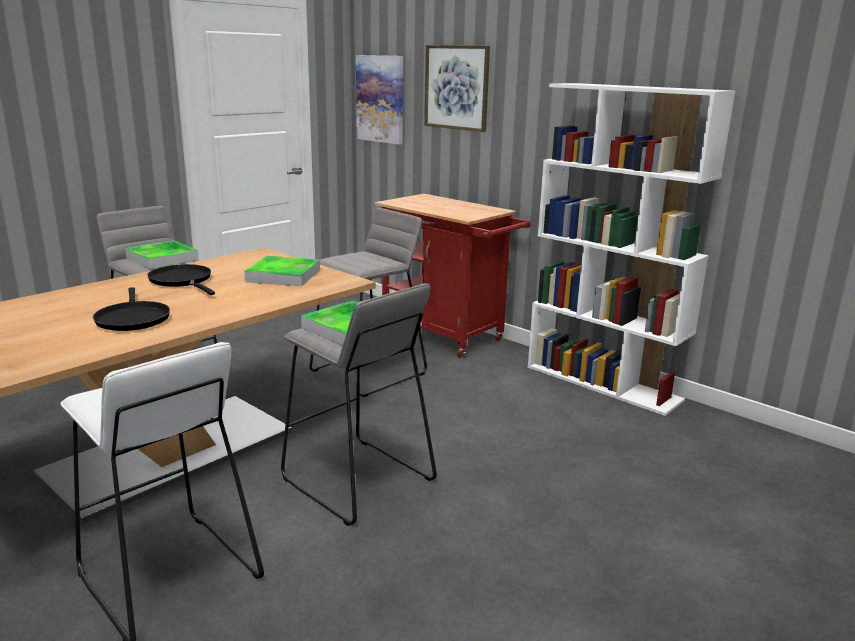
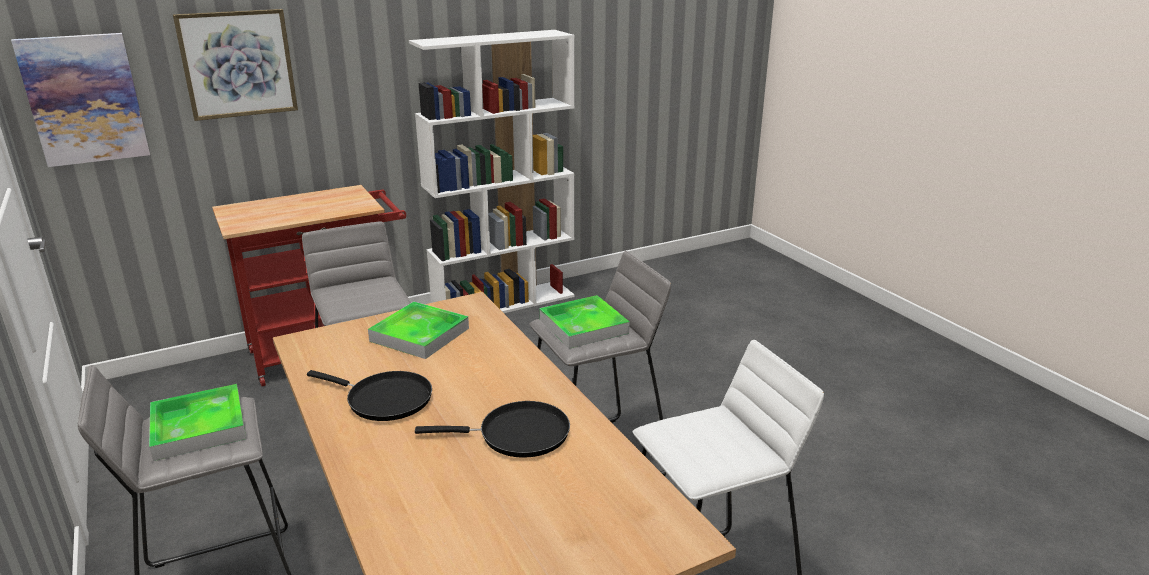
camera: 70 degrees left, 5 degrees up
(182, 281) = (384, 399): black frying pan -> black frying pan turned 135 degrees counterclockwise

